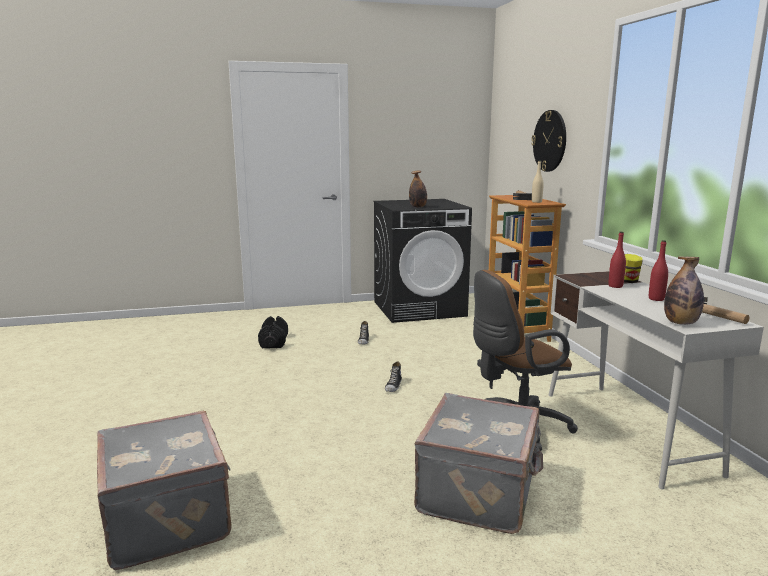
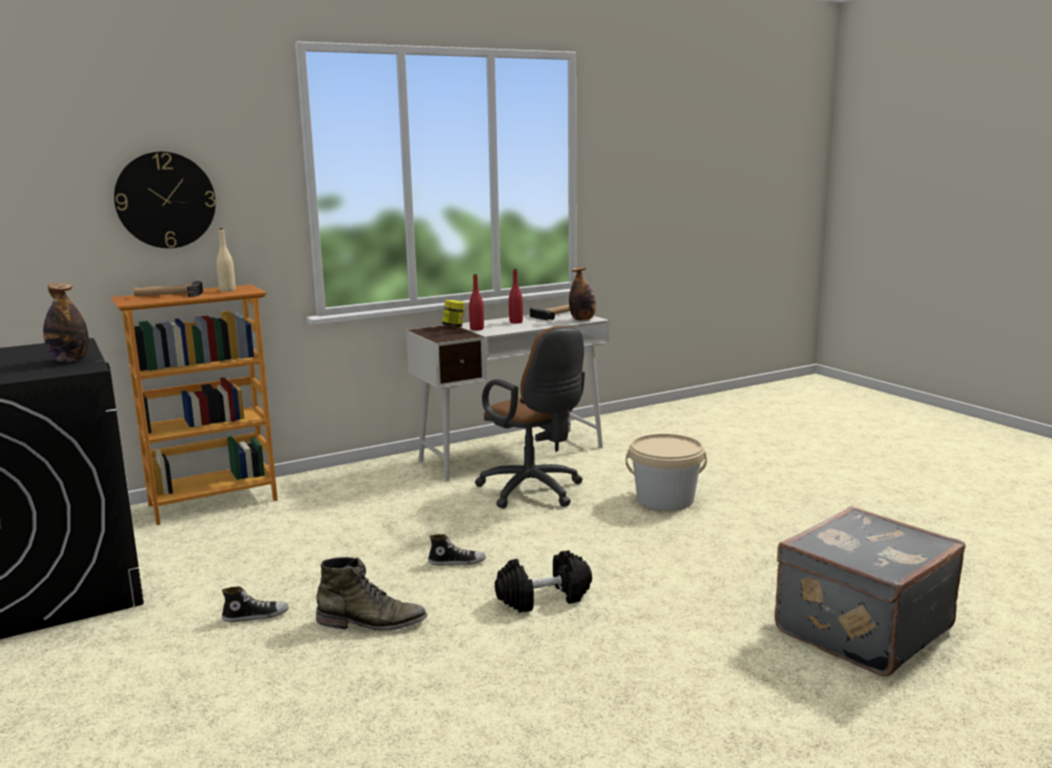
camera: 105 degrees left, 0 degrees up
(274, 342) = (262, 722): black dumbbell -> black dumbbell (543, 598)
(335, 362) = (372, 623): none -> green boot
(480, 492) = (665, 499): grey suitcase -> beige bucket

